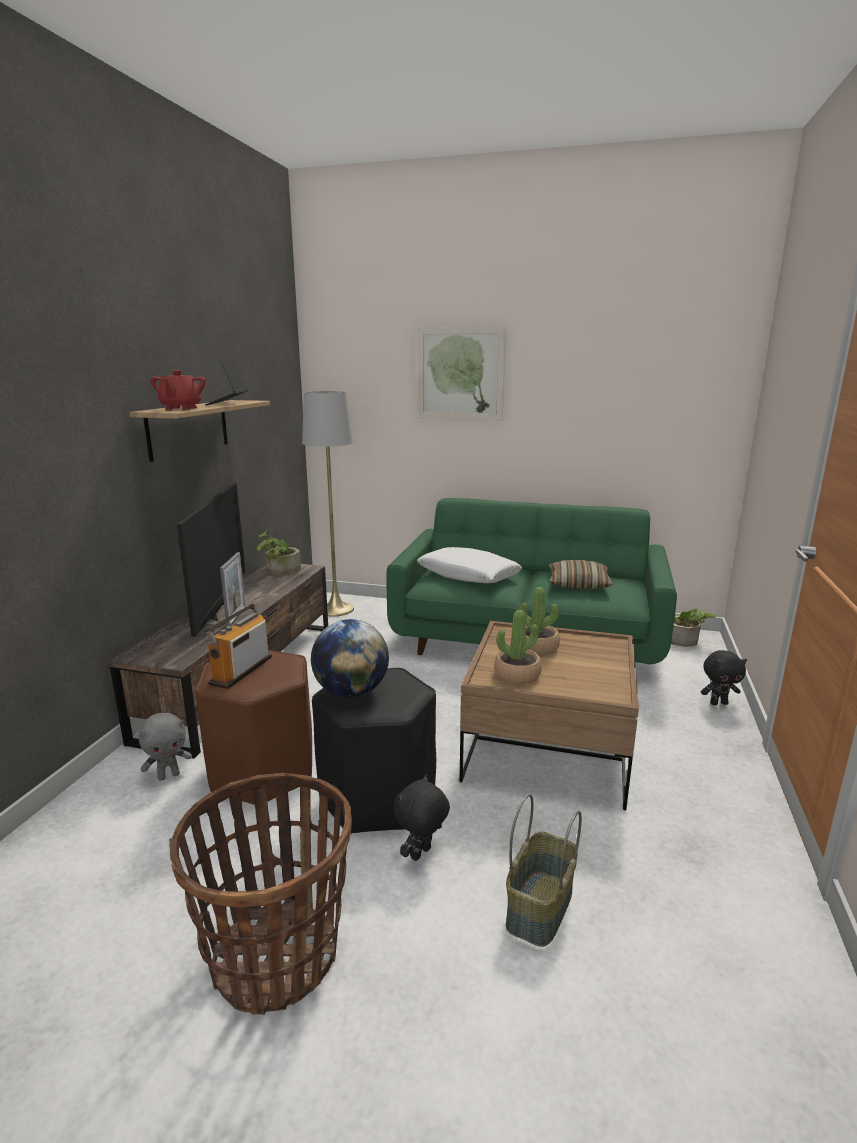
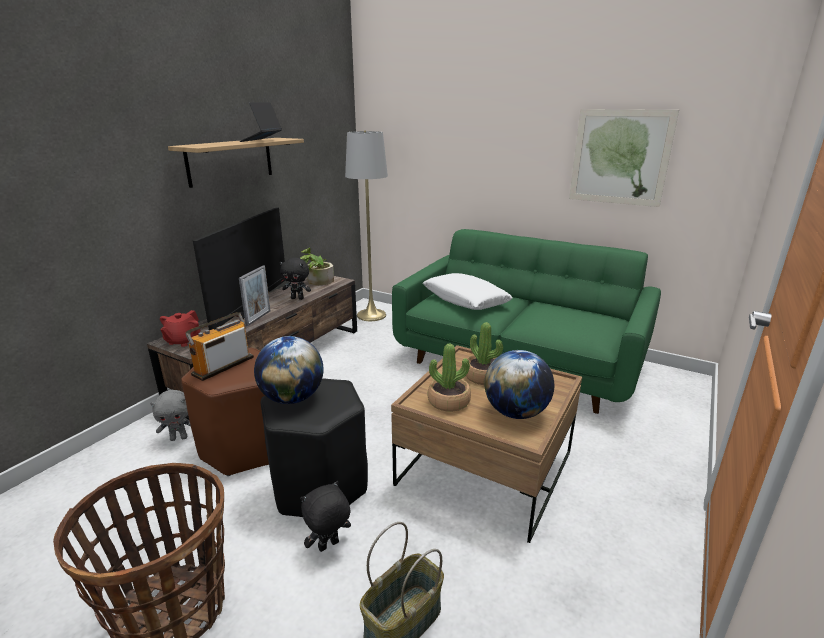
camera: 15 degrees right, 5 degrees up
(181, 408) = (212, 144): red teapot -> red teapot (183, 341)
(460, 374) = (482, 117): picture -> picture (620, 157)
(578, 584) = (561, 318): pillow -> none
(590, 676) = (516, 412): none -> globe
(686, 640) = (672, 381): potted plant -> none
(718, 703) = (676, 449): black plush toy -> black plush toy (297, 298)

